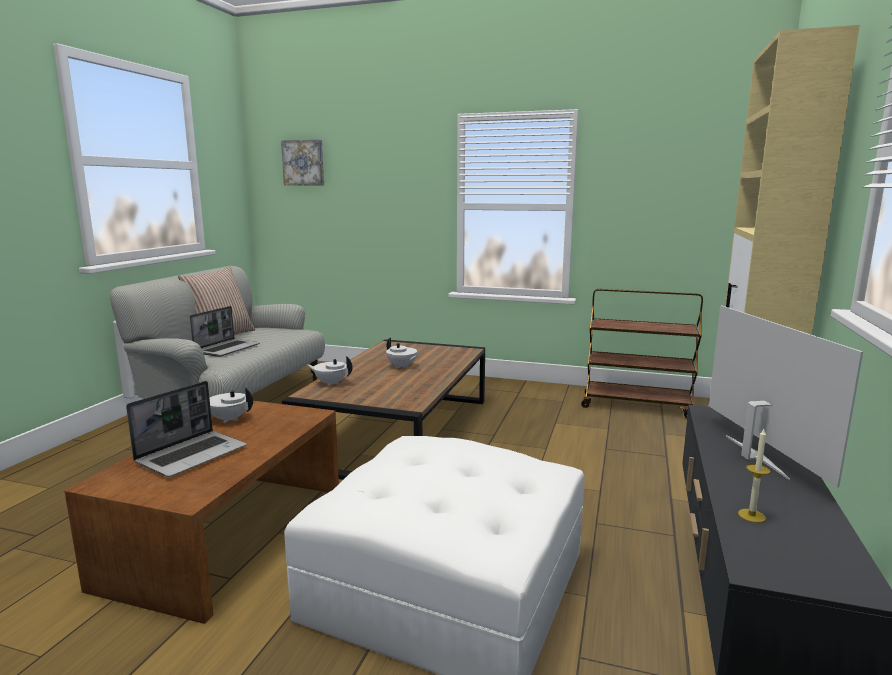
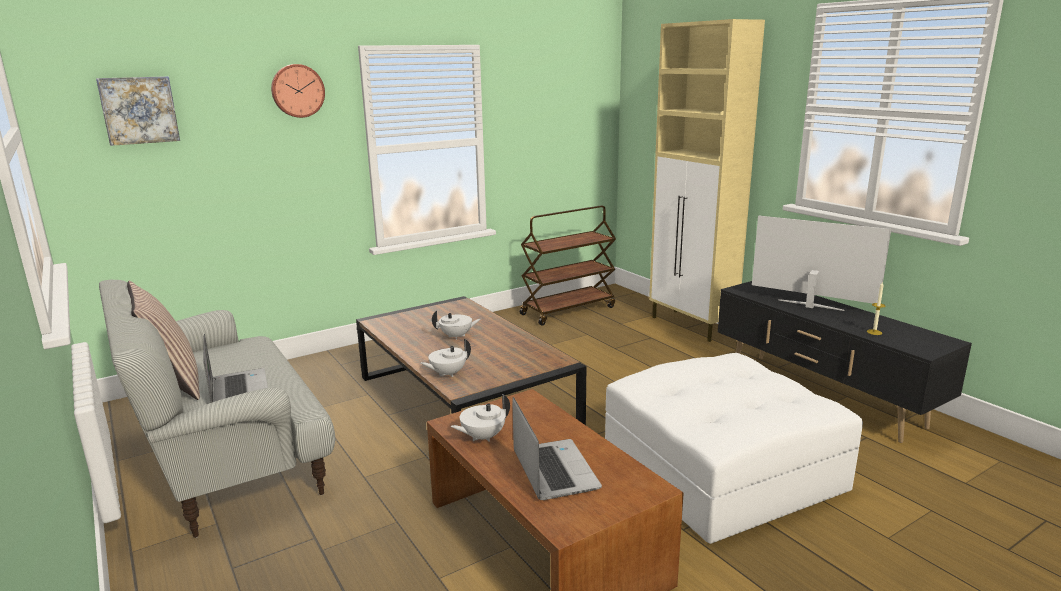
camera: 50 degrees left, 5 degrees up
(405, 152) = (297, 91): none -> wall clock

